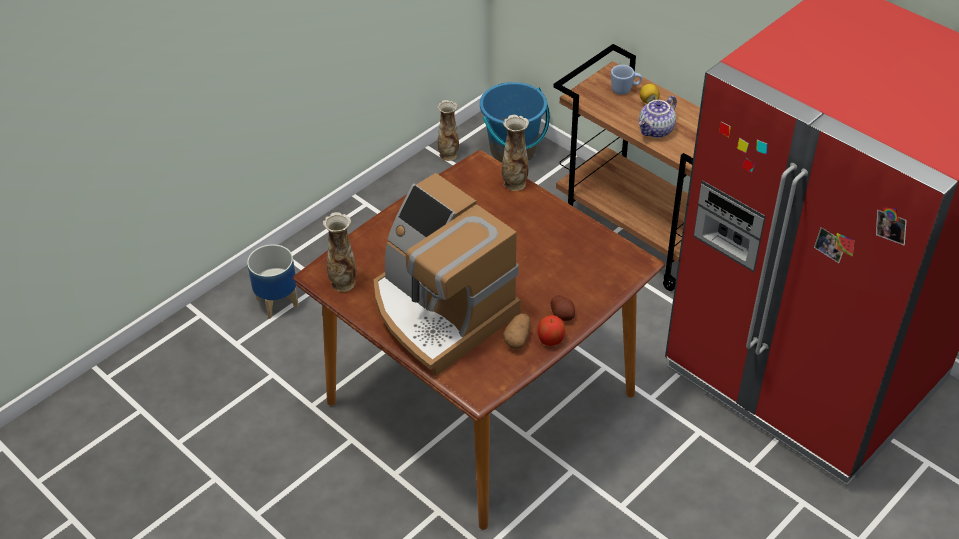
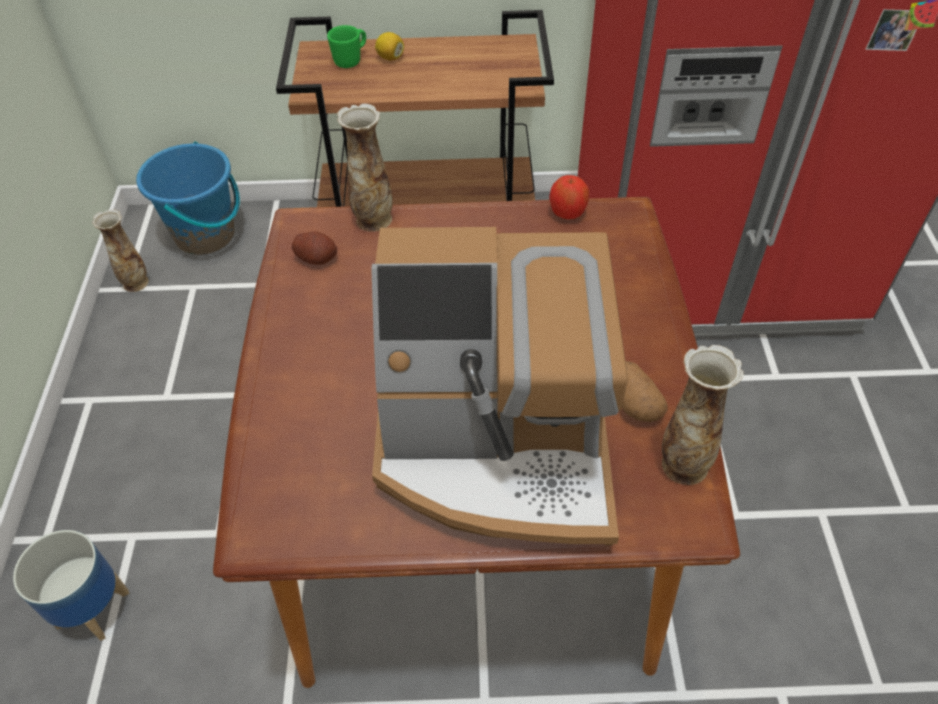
camera: 45 degrees left, 5 degrees up
(343, 282) = (309, 516): vase -> vase (683, 464)
(550, 340) = (670, 374): apple -> apple (567, 213)
(562, 314) = (638, 332): potato -> potato (317, 258)
(625, 90) = (351, 60): blue mug -> green mug
(656, 131) = (438, 80): teapot -> none

